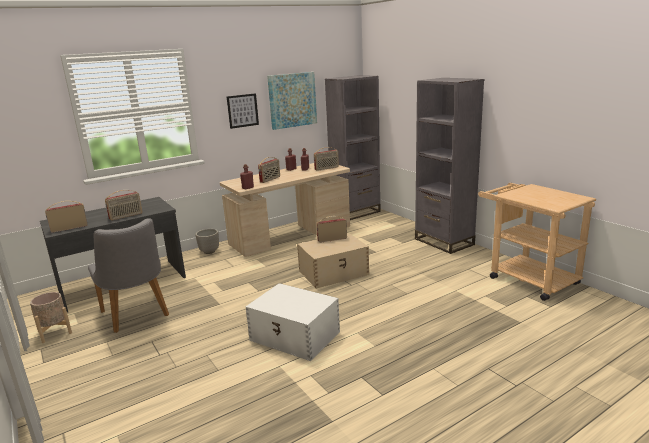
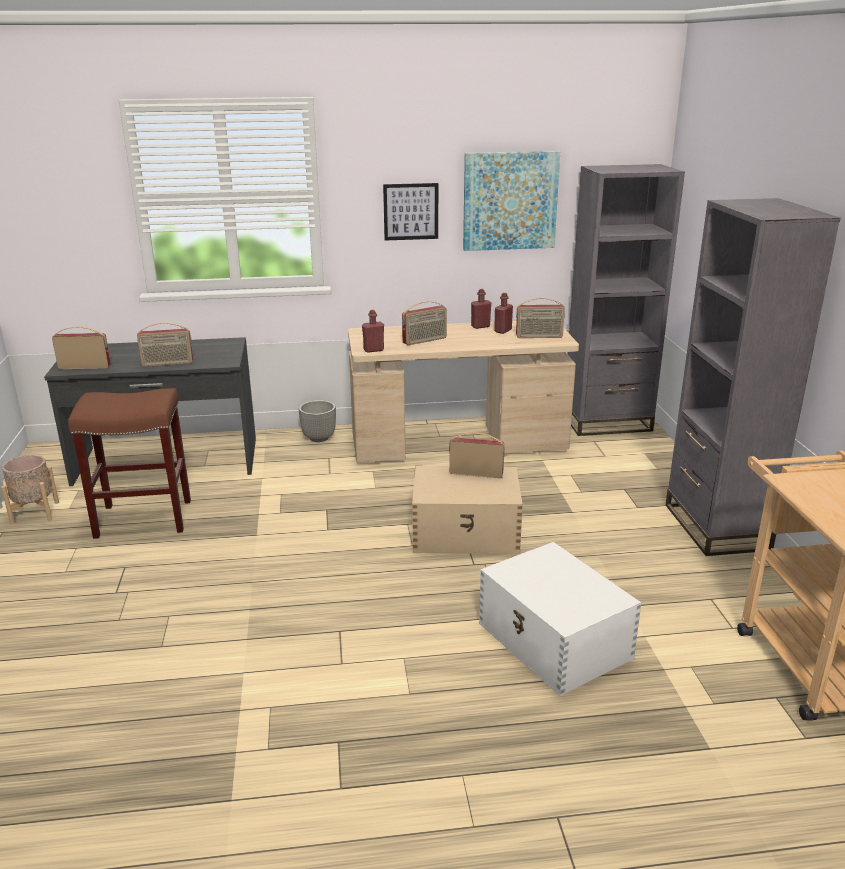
camera: 25 degrees right, 5 degrees up
(137, 315) = (142, 519): grey chair -> brown stool
(295, 336) = (308, 630): white storage box -> white storage box (554, 641)

